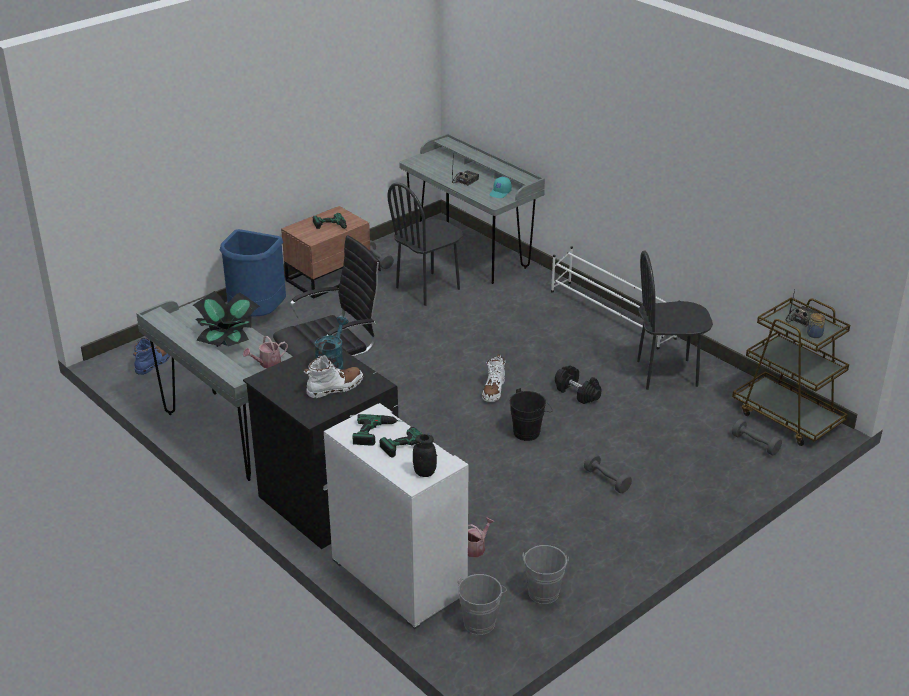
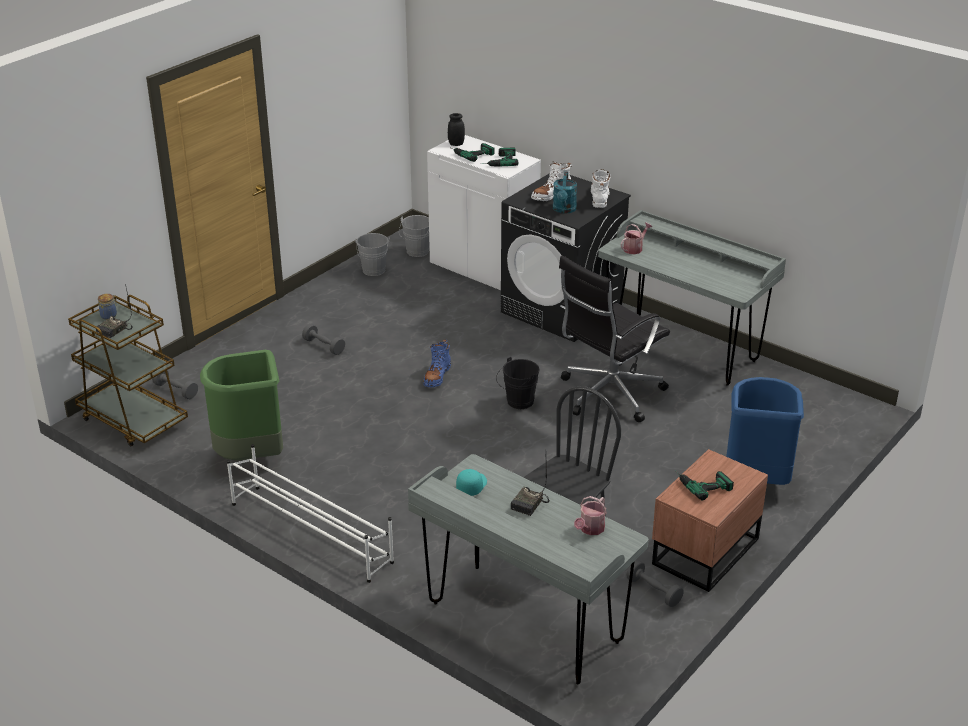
camera: 170 degrees right, 0 degrees up
(154, 363) = (819, 409): blue boot -> blue boot (437, 376)
(228, 341) = (685, 263): potted plant -> none
(476, 548) = (429, 290): watering can -> watering can (590, 529)
(493, 390) = (443, 417): white boot -> white boot (599, 197)
(529, 432) = (399, 380): black bucket -> black bucket (517, 402)
(577, 393) = (352, 424): black dumbbell -> none
(667, 374) = (251, 456): black chair -> green trash can

